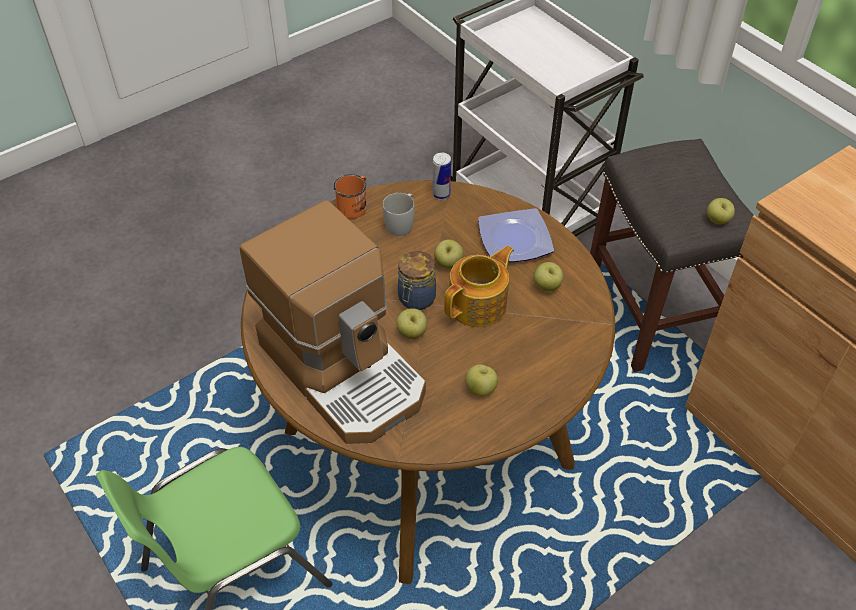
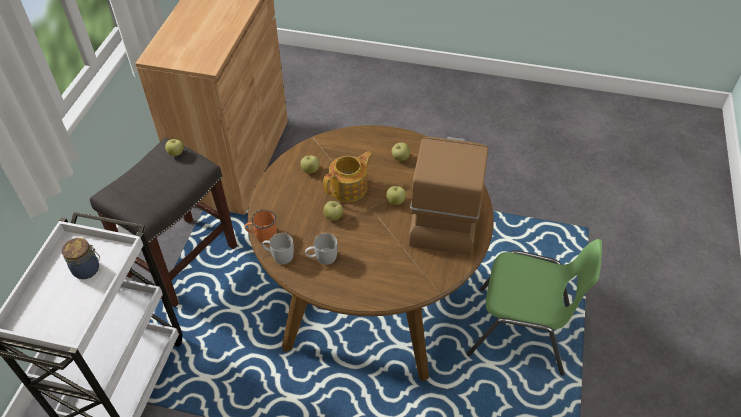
camera: 130 degrees left, 0 degrees up
(354, 205) = (329, 291): orange mug -> orange mug (262, 234)
(416, 299) = (372, 214): jar -> jar (88, 269)
(441, 194) = (279, 255): can -> white mug
(479, 304) = (349, 188): teapot -> teapot turned 135 degrees clockwise
(513, 239) = (287, 202): plate -> none

